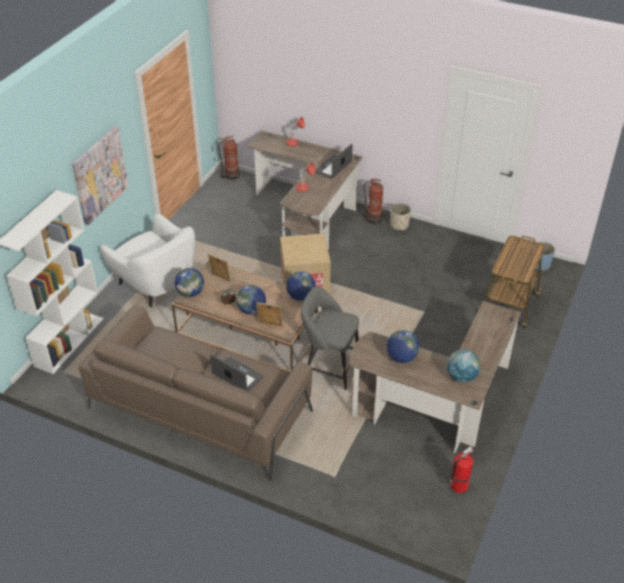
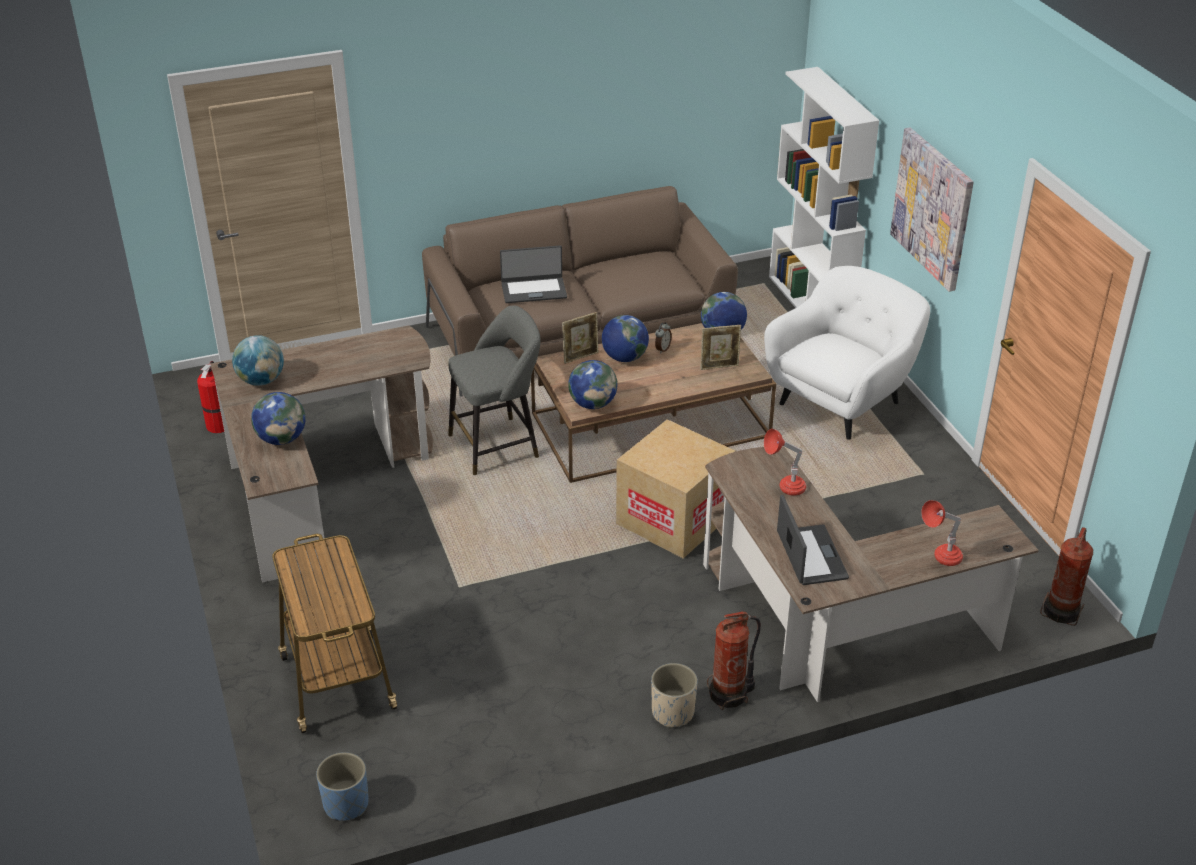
camera: 135 degrees right, 5 degrees down
(156, 284) = (841, 401): white armchair -> white armchair turned 135 degrees clockwise
(401, 357) = (356, 361): globe -> globe (281, 439)

